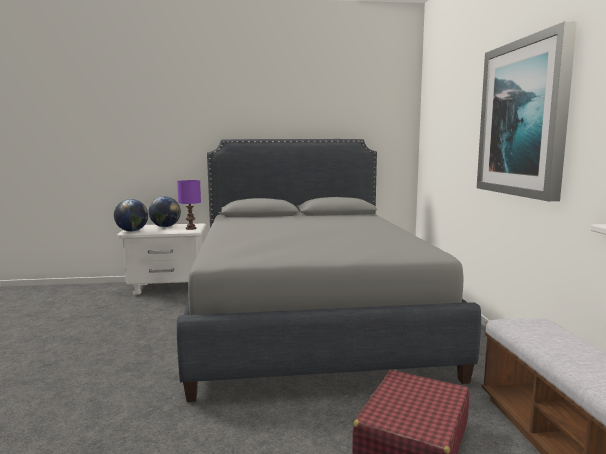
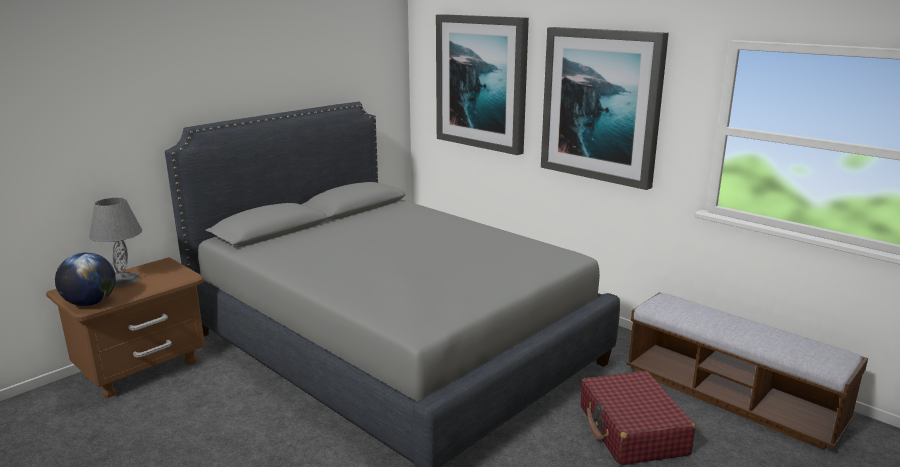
camera: 40 degrees left, 10 degrees up
(165, 226) = (124, 279): globe -> grey table lamp
(167, 288) = (144, 370): white nightstand -> brown nightstand
(191, 228) = (175, 273): purple table lamp -> none
(452, 119) = (482, 82): none -> picture

